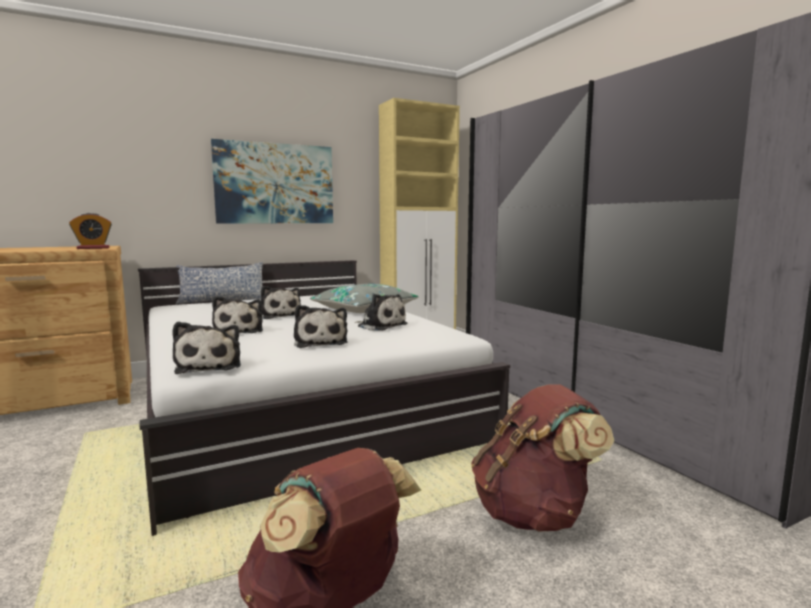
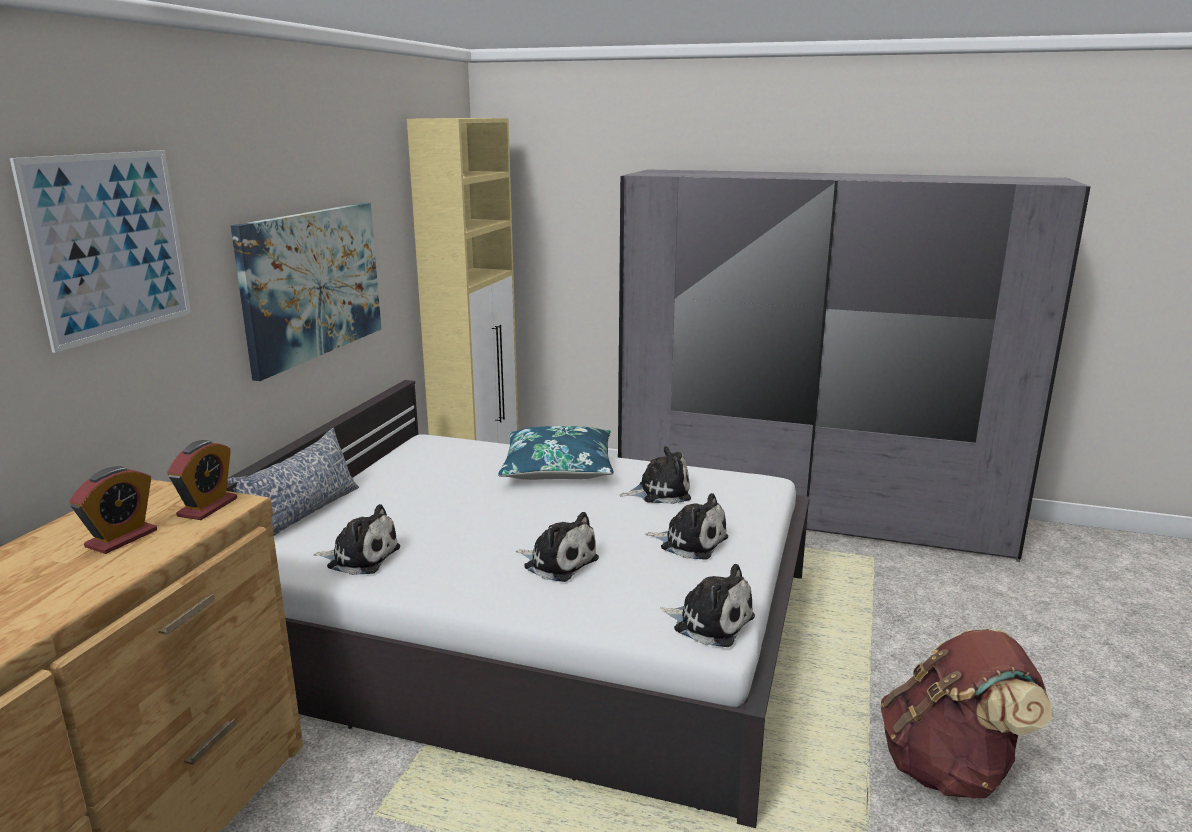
camera: 45 degrees left, 10 degrees up
(47, 248) = (121, 538): none -> alarm clock
(124, 133) = (110, 245): none -> picture
(278, 315) = (501, 516): plush toy -> plush toy (360, 557)
(364, 310) = (558, 468): grey pillow -> blue pillow
(534, 514) = (918, 628): brown backpack -> none

